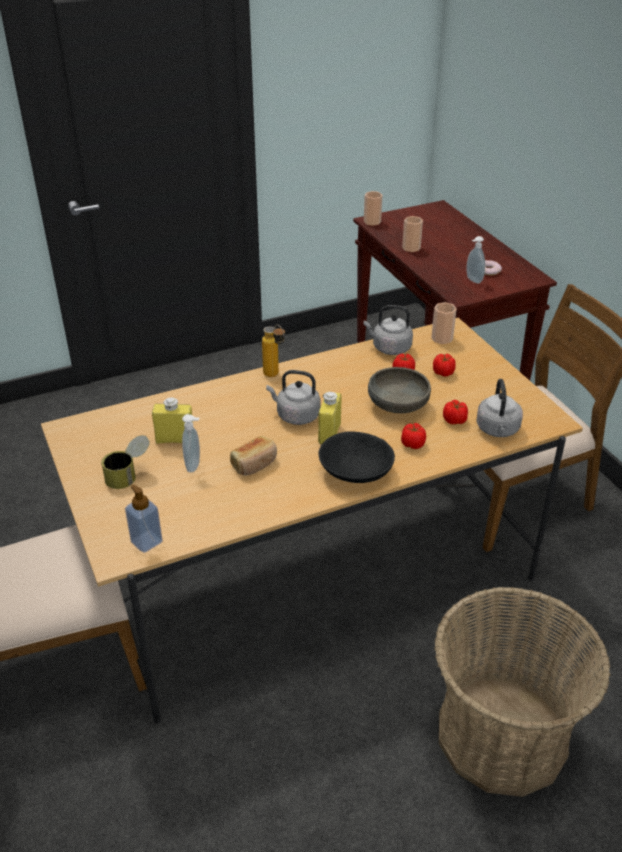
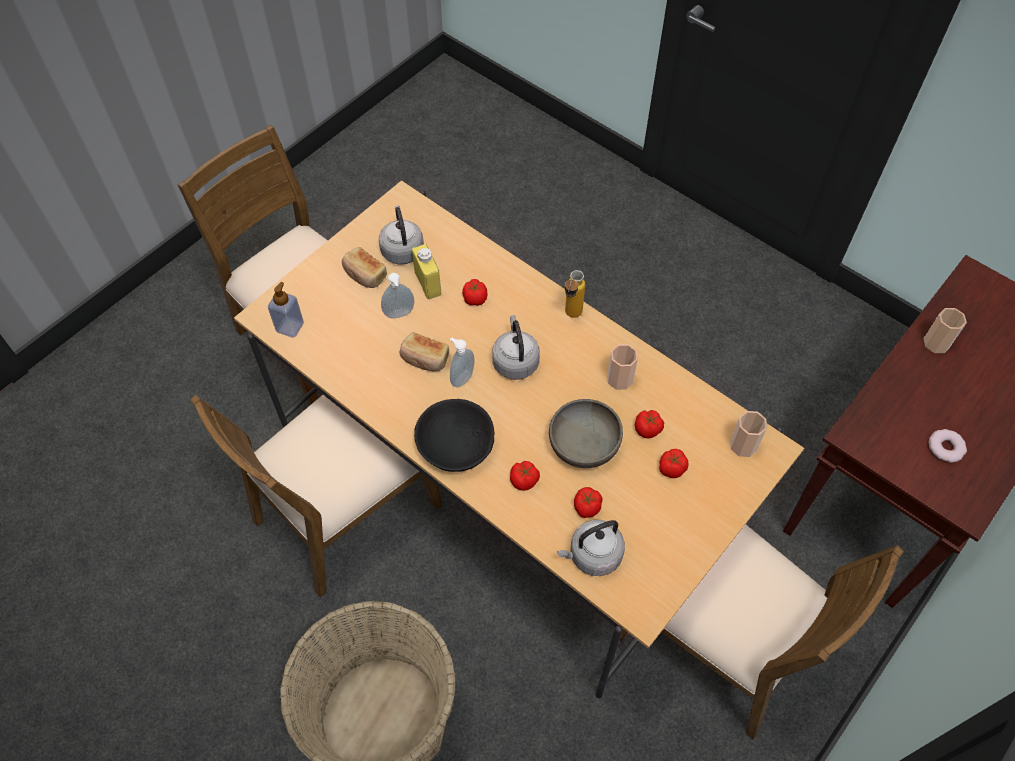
camera: 65 degrees right, 20 degrees up
(129, 475) = (364, 274): can -> bread
(214, 418) = (475, 298): none -> tomato
(270, 699) = (344, 511): none -> brown chair
(329, 434) = (501, 401): yellow bottle -> none
(372, 222) = (971, 277): cup -> cup (620, 379)
(389, 348) = (688, 399): grey kettle -> grey kettle (402, 249)
(473, 280) = (905, 437): soap dispenser -> soap dispenser (461, 378)

